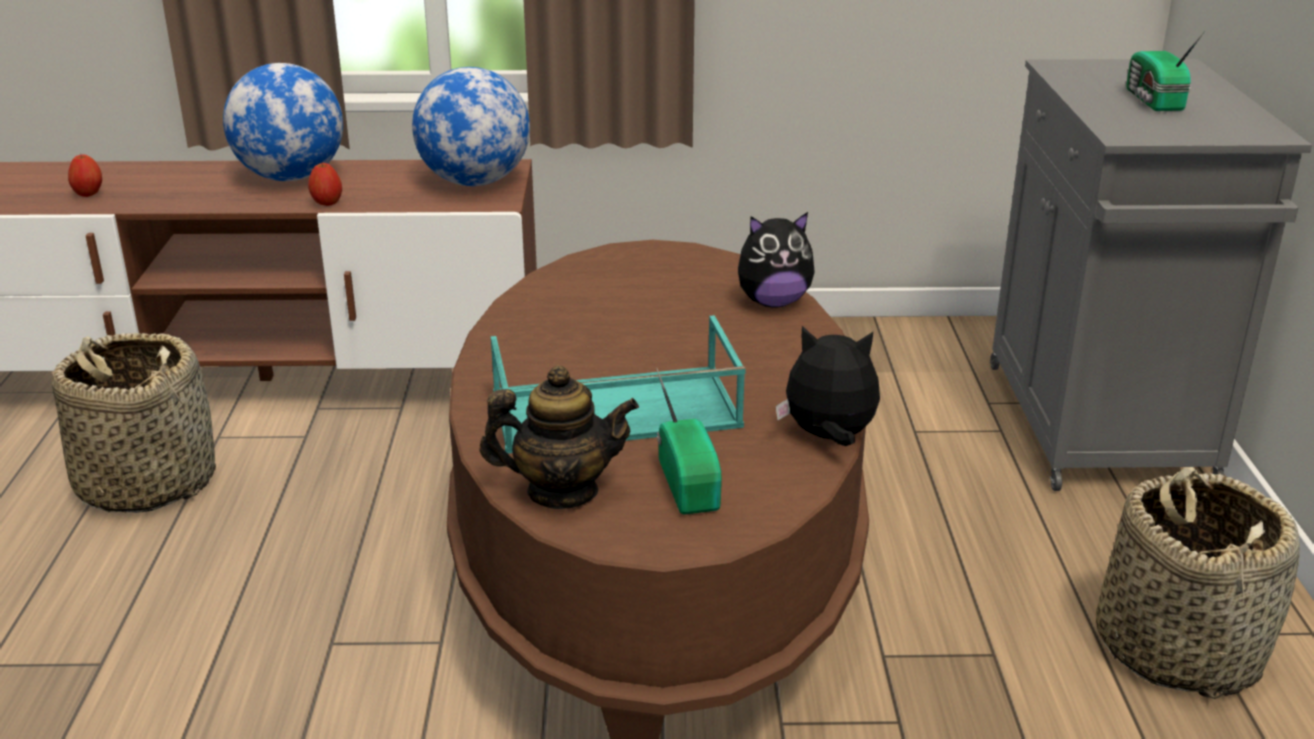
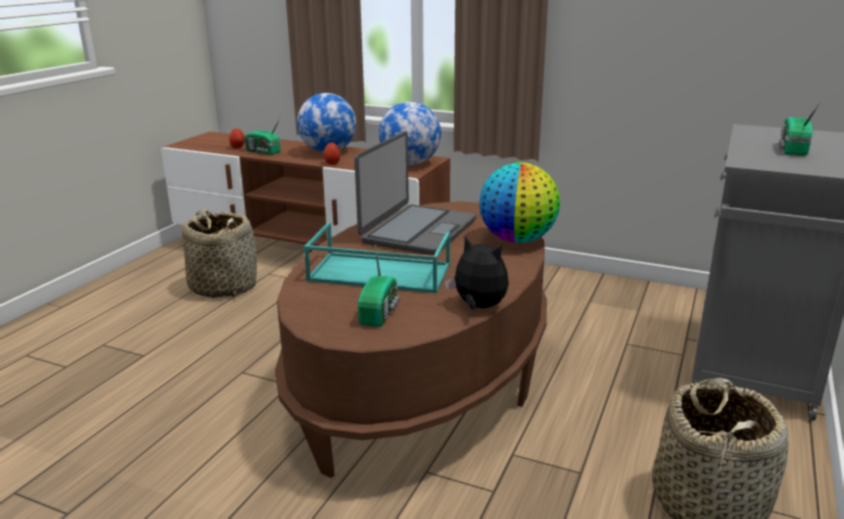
camera: 25 degrees right, 5 degrees down
(156, 196) = (263, 152): none -> radio
(562, 491) = (313, 302): teapot -> none
(598, 315) = (418, 230): none -> laptop
(773, 302) = (517, 240): plush toy -> globe

